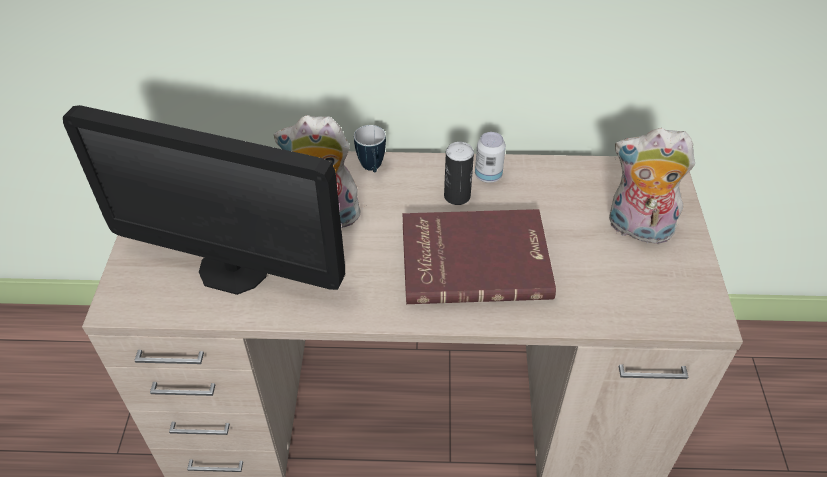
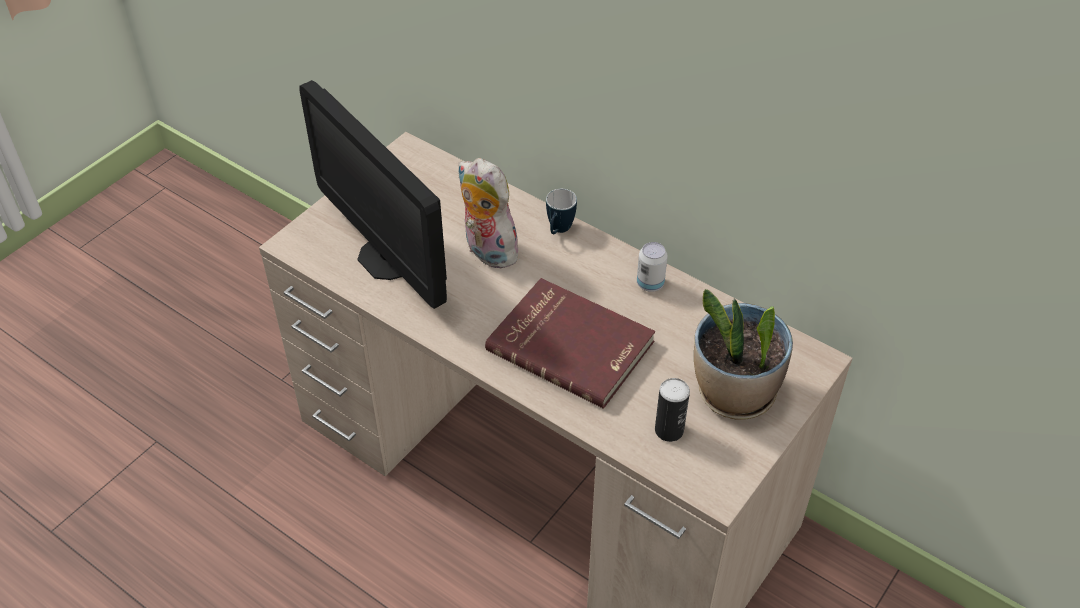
camera: 35 degrees right, 0 degrees up
(457, 196) = (606, 288): can -> can (669, 430)
(637, 229) = (734, 394): plush toy -> potted plant

